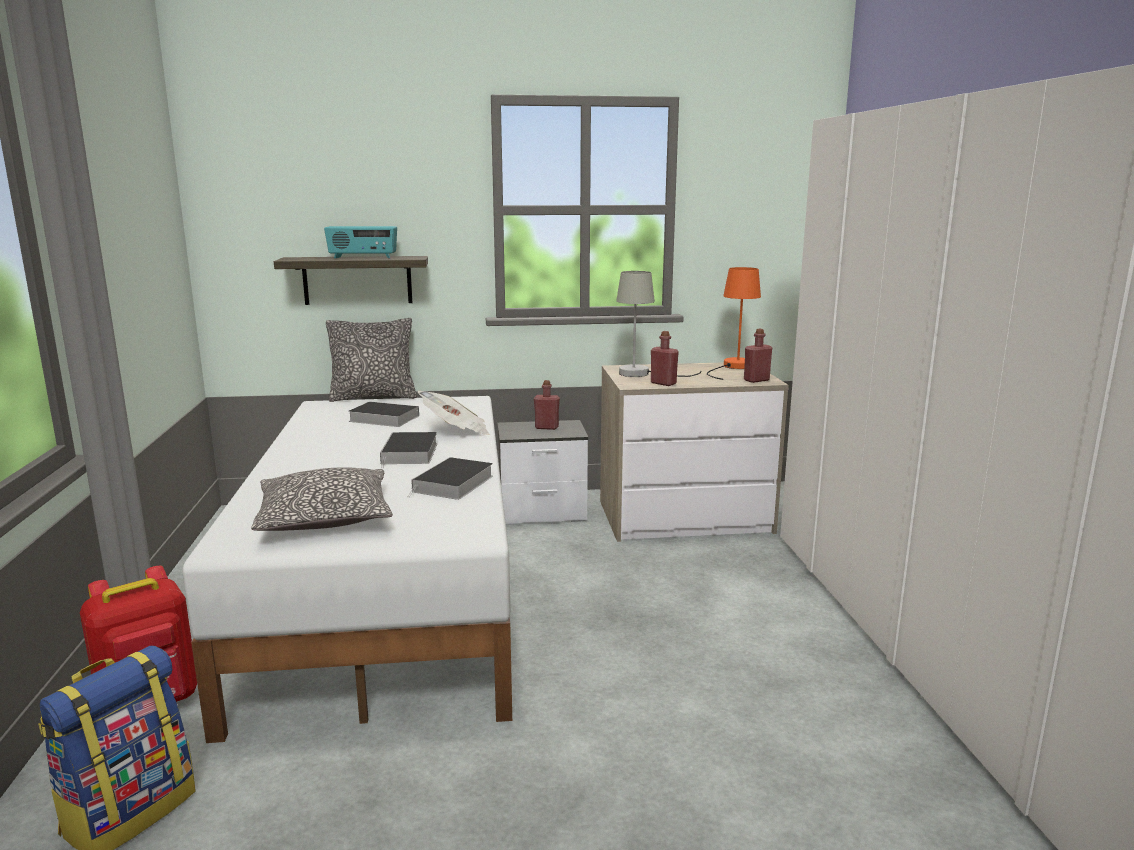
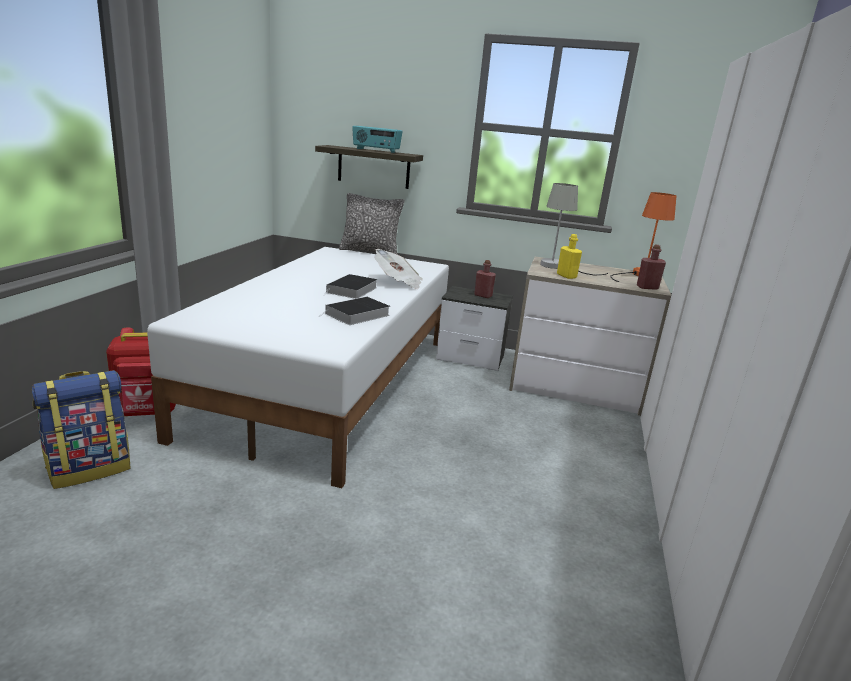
camera: 20 degrees right, 5 degrees up
(325, 517) = (255, 317): pillow -> none
(382, 418) = (359, 265): book -> none
(663, 383) = (566, 276): red bottle -> yellow bottle

